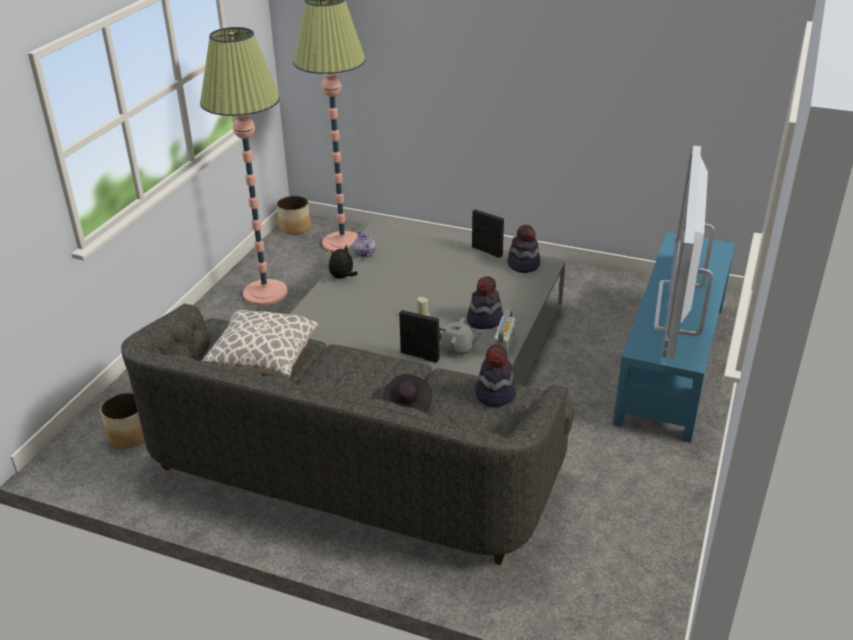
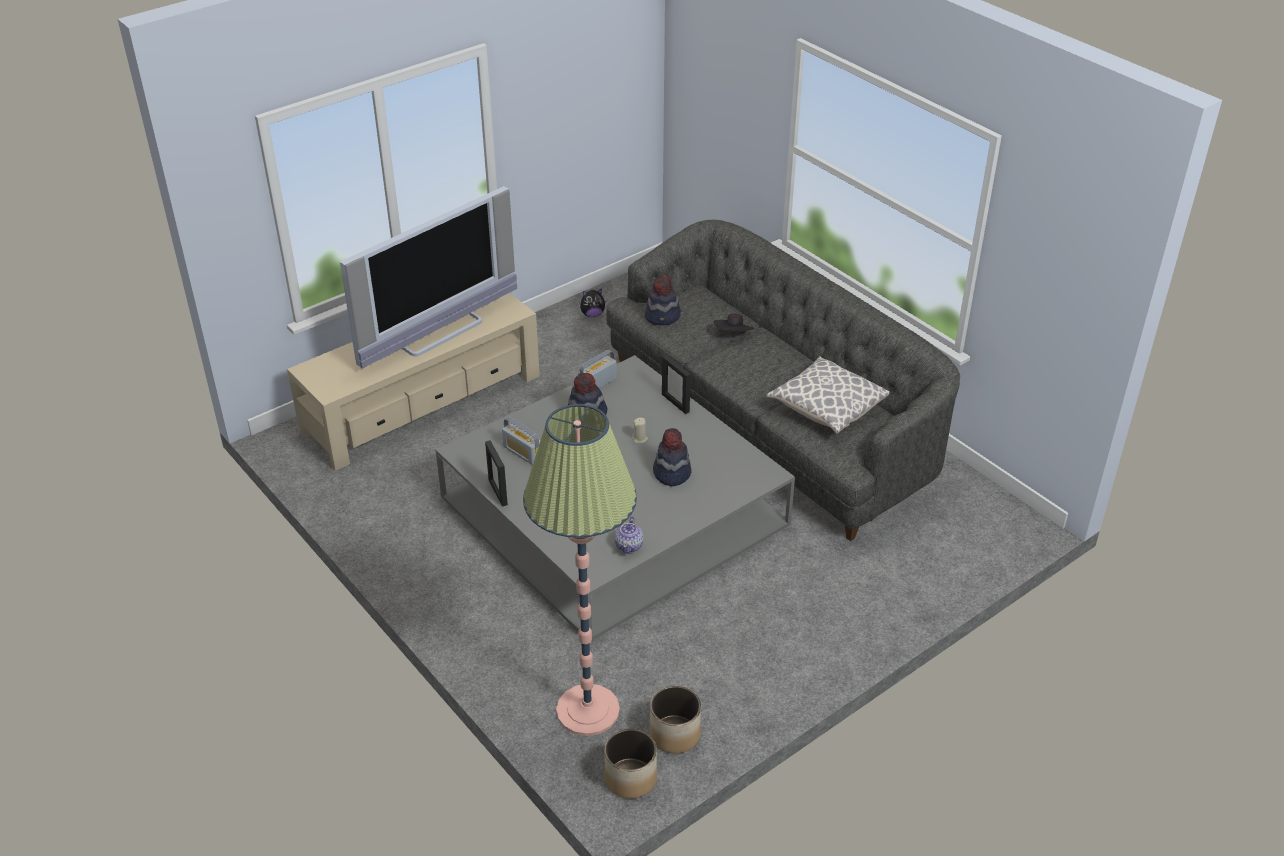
camera: 150 degrees left, 5 degrees up
(129, 435) = (953, 523): planter -> planter (675, 735)
(265, 293) = (741, 657): floor lamp -> none
(342, 277) = (678, 520): plush toy -> plush toy (592, 314)
(457, 349) = (638, 396): grey teapot -> none
(500, 278) = (523, 453): none -> radio
(523, 264) = (482, 460): hat -> hat (671, 473)
(671, 360) = (423, 404): blue tv stand -> beige tv stand

